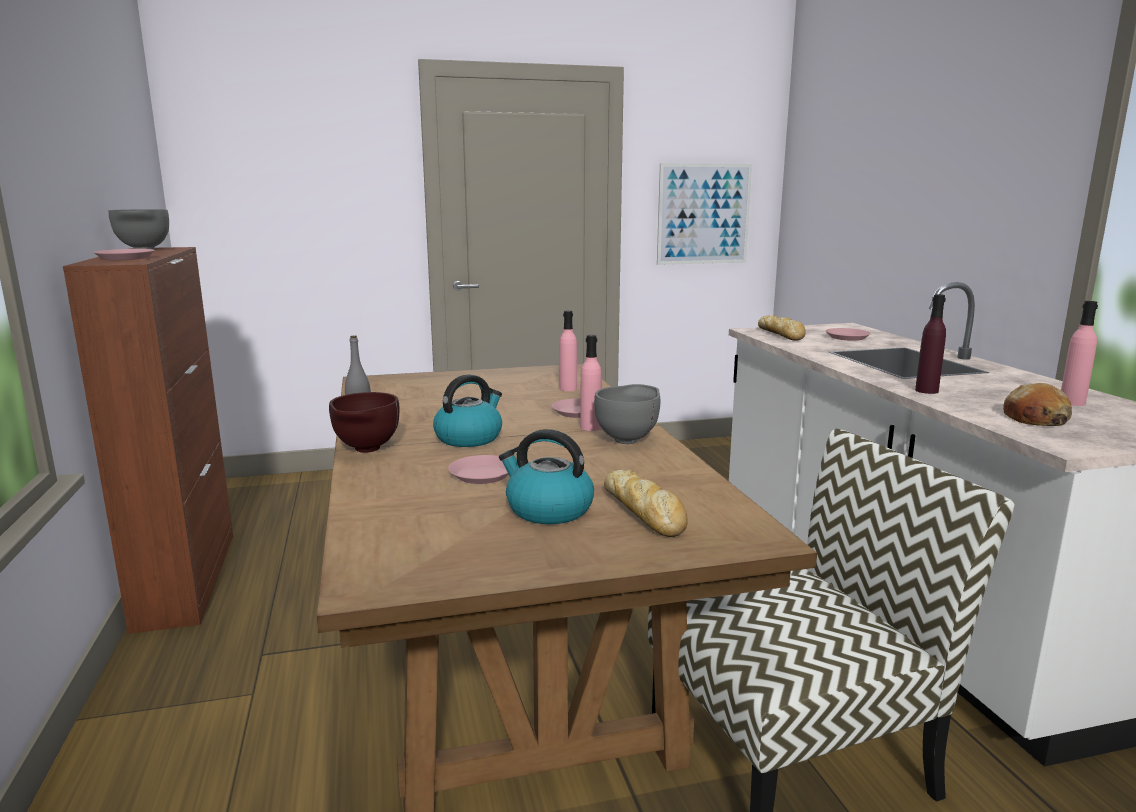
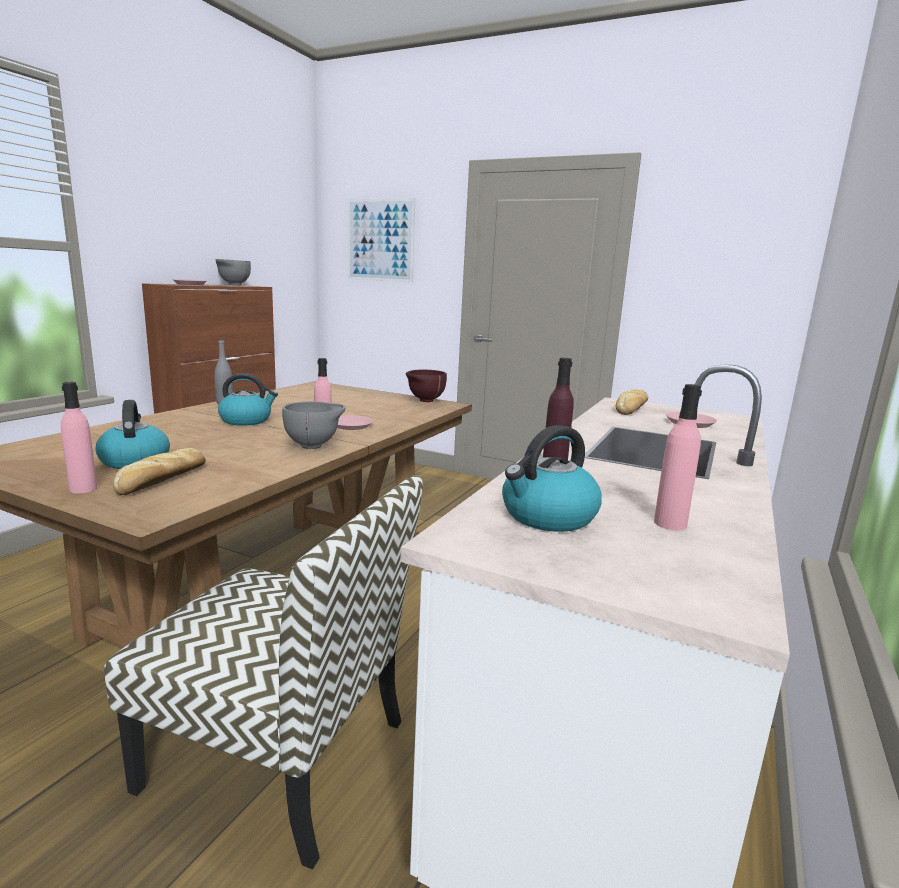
camera: 40 degrees right, 0 degrees up
(366, 450) = (187, 412): brown bowl -> brown bowl (424, 401)
(482, 474) = (181, 436): pink plate -> none
(568, 389) = (399, 414): pink bottle -> pink bottle (83, 489)
(703, 214) = (713, 295): picture -> picture (380, 240)
(1035, 419) = (547, 516): bread -> kettle

